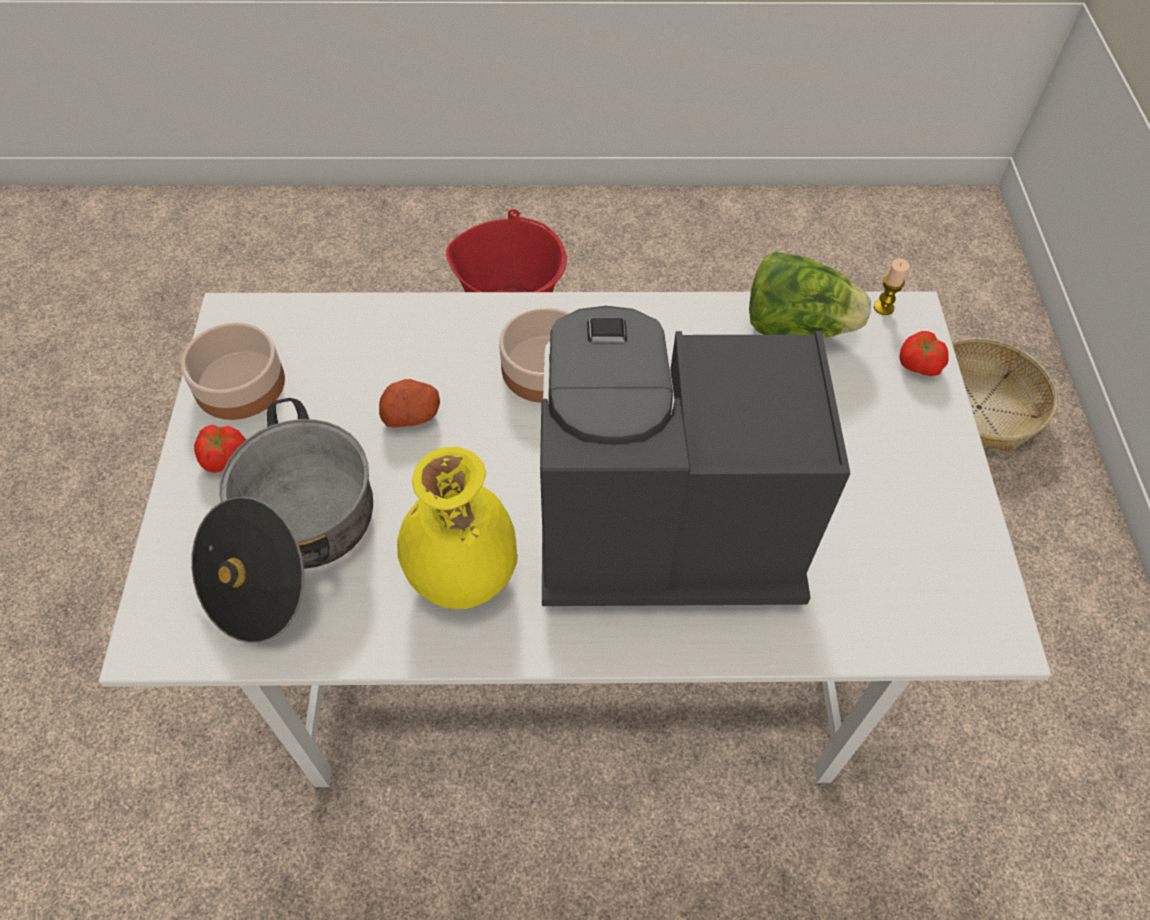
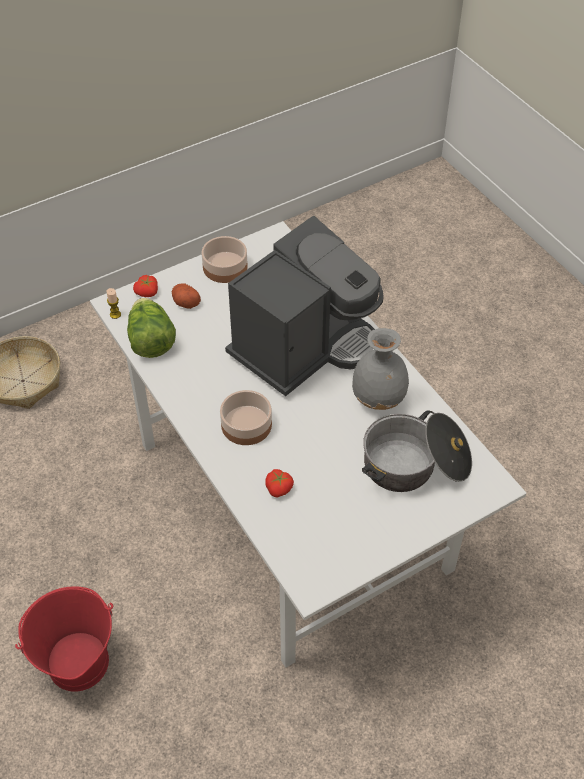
camera: 120 degrees left, 5 degrees down
(224, 459) = (397, 523): tomato -> tomato (279, 488)
(239, 385) = (352, 549): bowl -> bowl (226, 267)
(412, 414) = (313, 462): potato -> potato (185, 302)
(462, 574) = (379, 398): yellow vase -> grey vase
(657, 525) = (305, 346): coffee machine -> coffee machine turned 105 degrees counterclockwise

